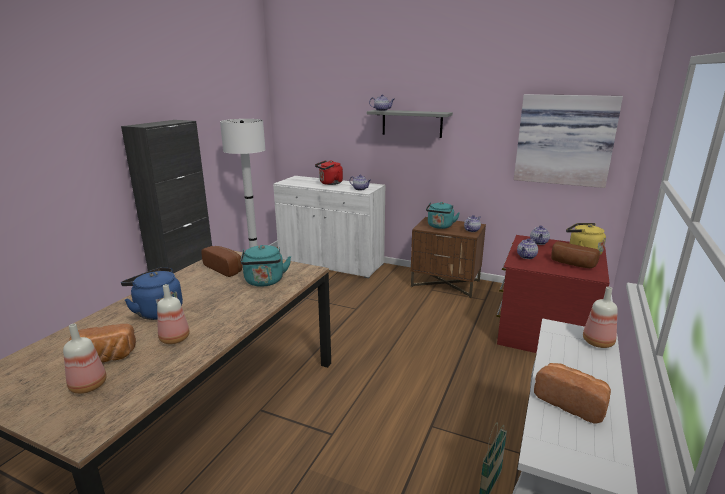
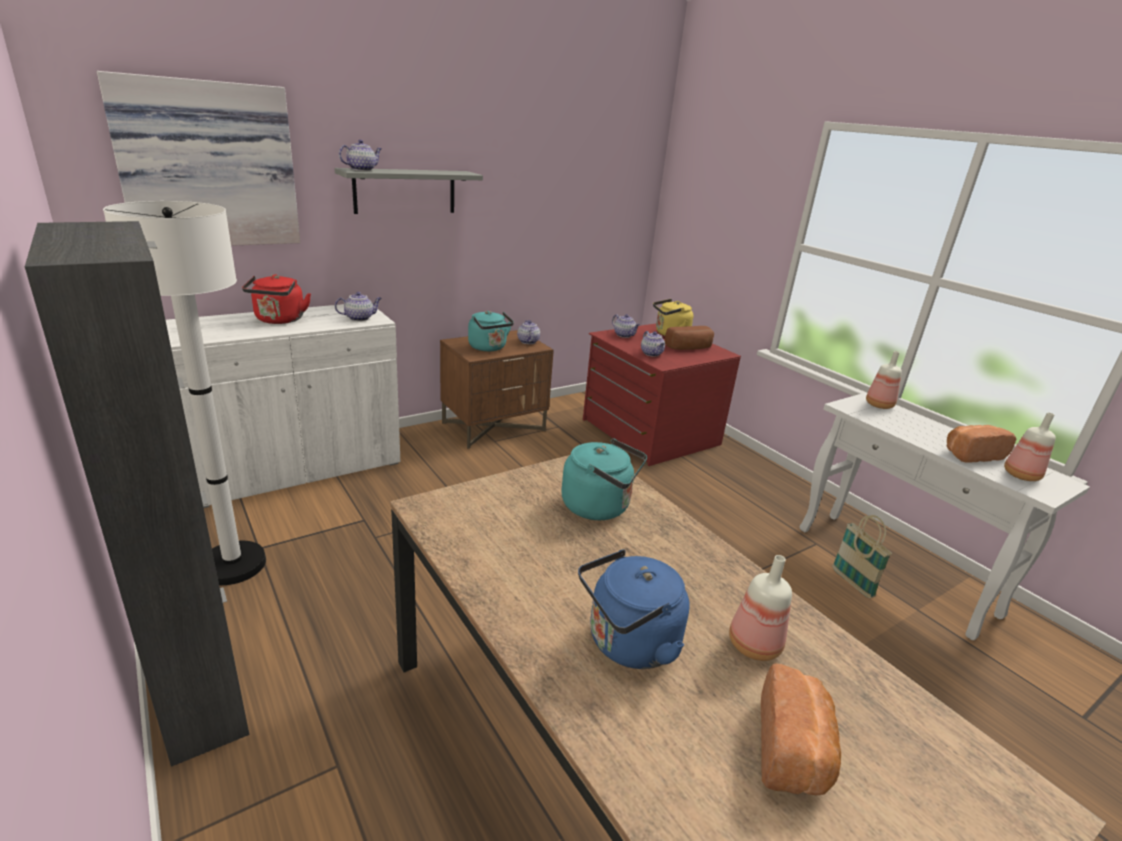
camera: 60 degrees left, 5 degrees up
(88, 385) = (885, 786): bottle -> bottle (1020, 475)
(225, 268) = (500, 525): bread -> none
(564, 140) = (596, 204): picture -> picture (208, 165)

